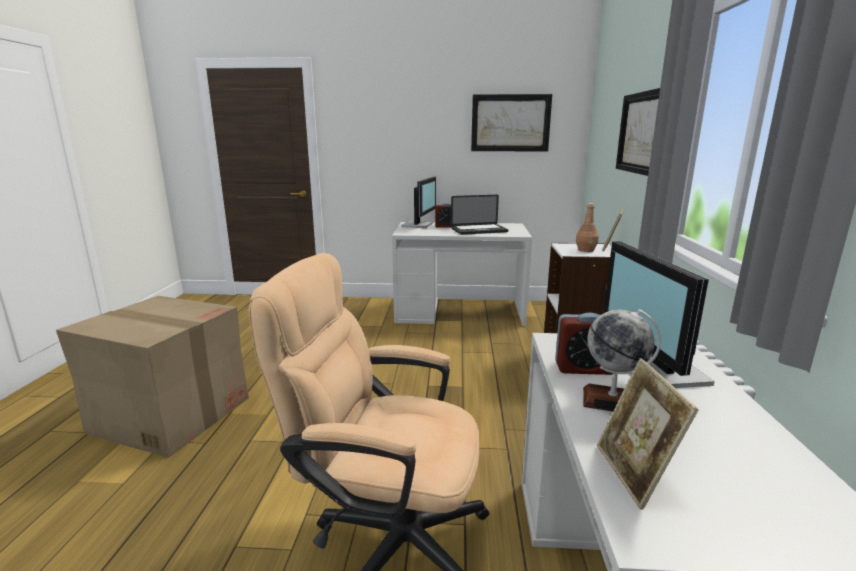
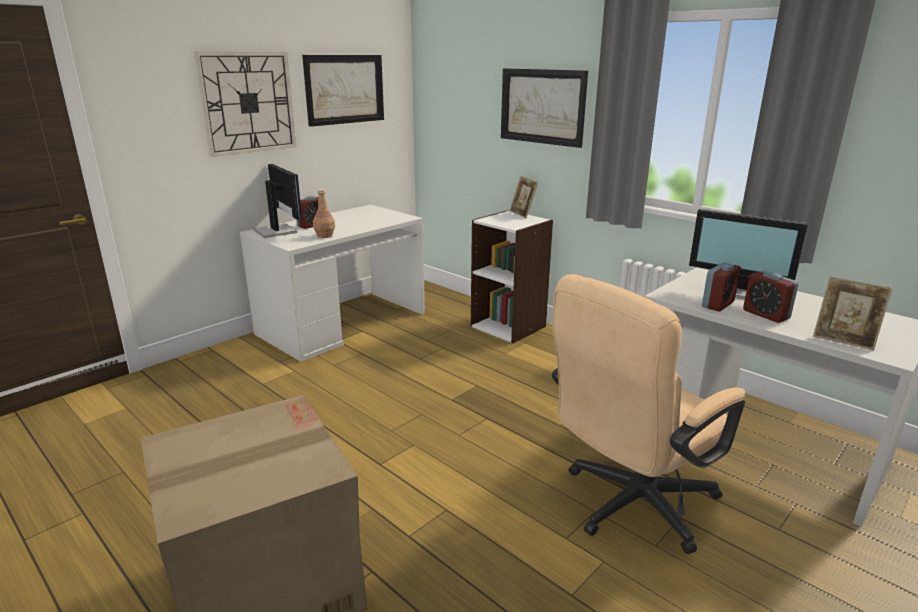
camera: 50 degrees left, 5 degrees up
(422, 130) = (248, 103): none -> wall clock
(479, 230) = (358, 222): laptop -> none
(585, 250) = (514, 220): brown bottle -> brown bottle (324, 236)
(612, 401) = (765, 315): globe -> alarm clock

